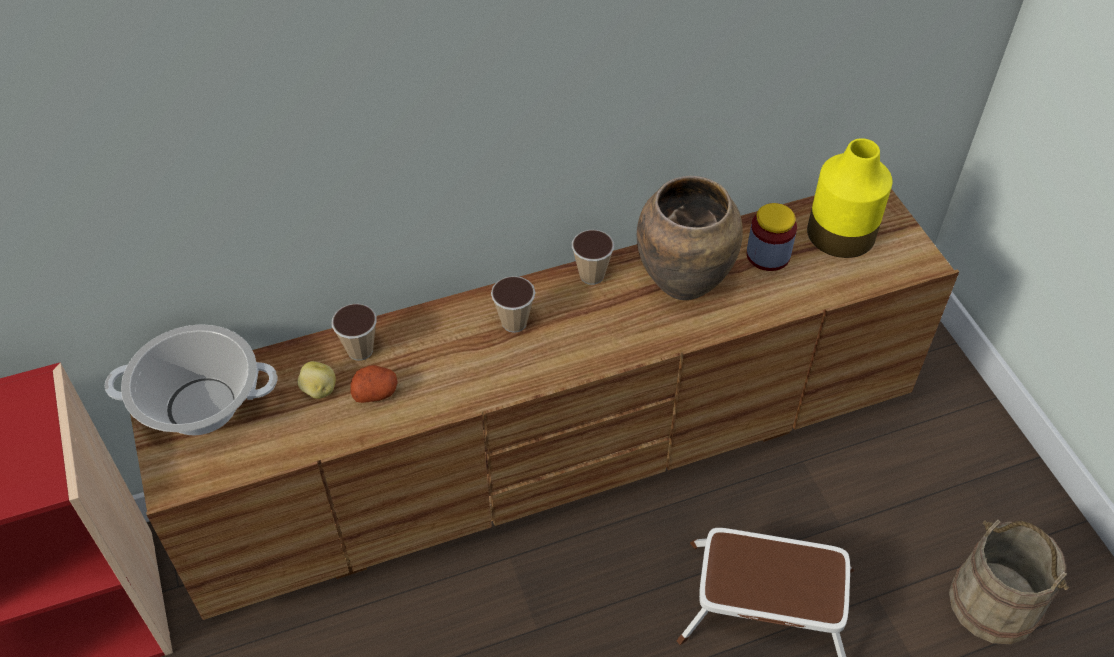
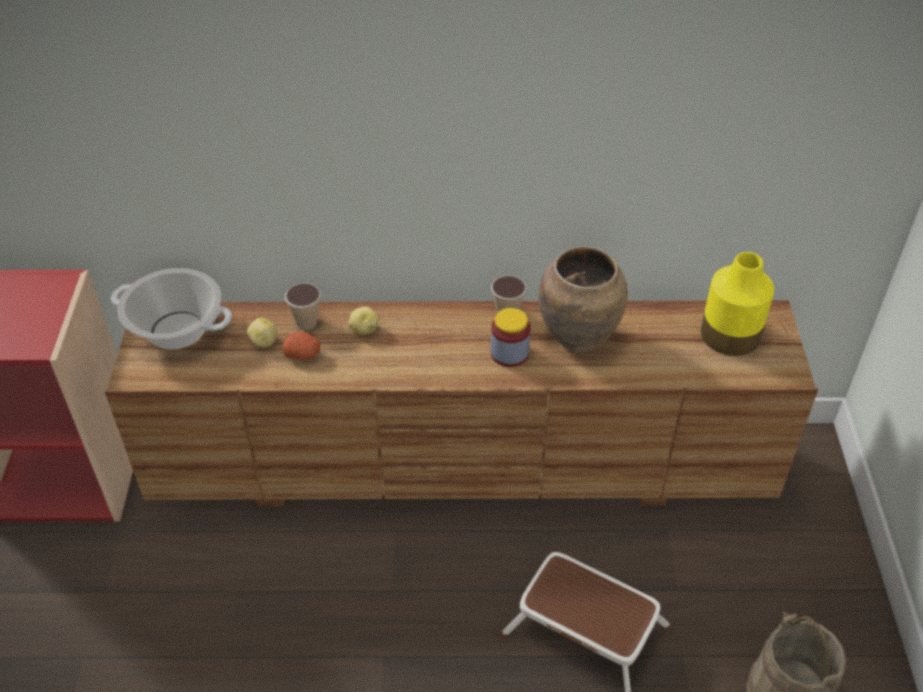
camera: 20 degrees right, 5 degrees down
(433, 339) = (363, 329): none -> potato
(514, 322) = (430, 333): cup -> none
(768, 255) = (658, 335): jar -> jar (509, 353)

